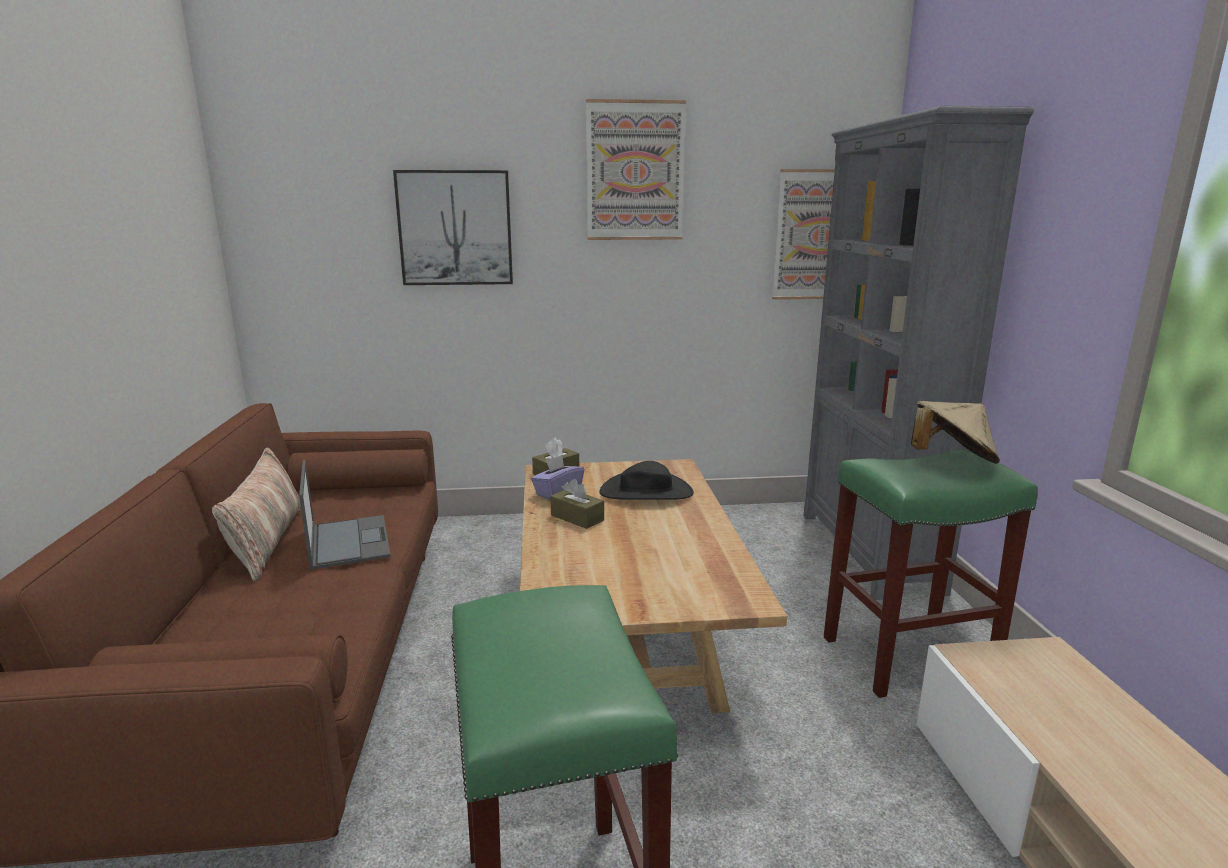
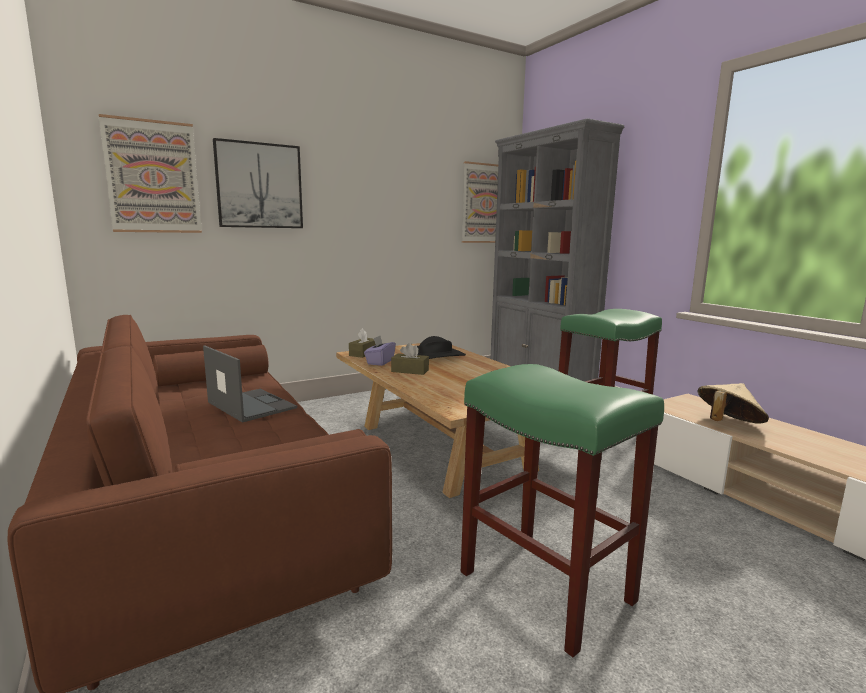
camera: 25 degrees left, 5 degrees down
(267, 540) = (176, 414): pillow -> none
(635, 171) = (381, 155): picture -> picture (153, 177)
(951, 460) = (616, 310): beige hat -> beige hat (727, 424)

